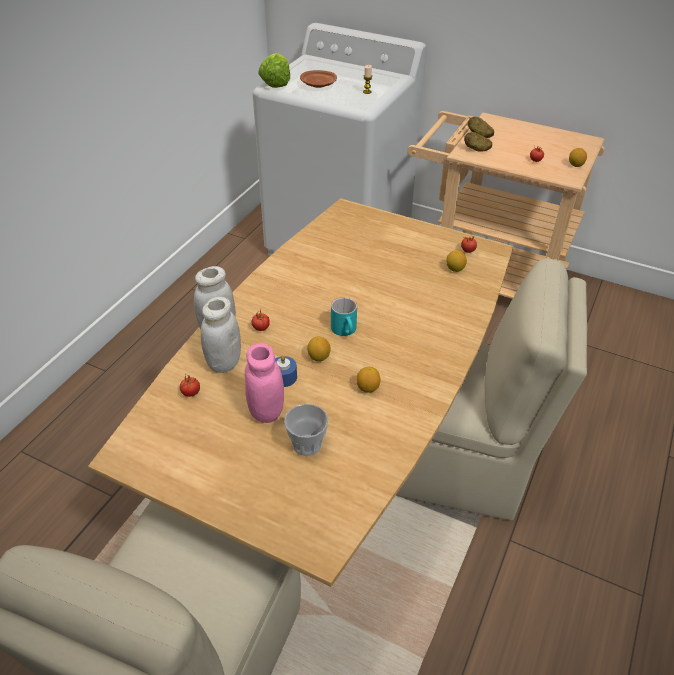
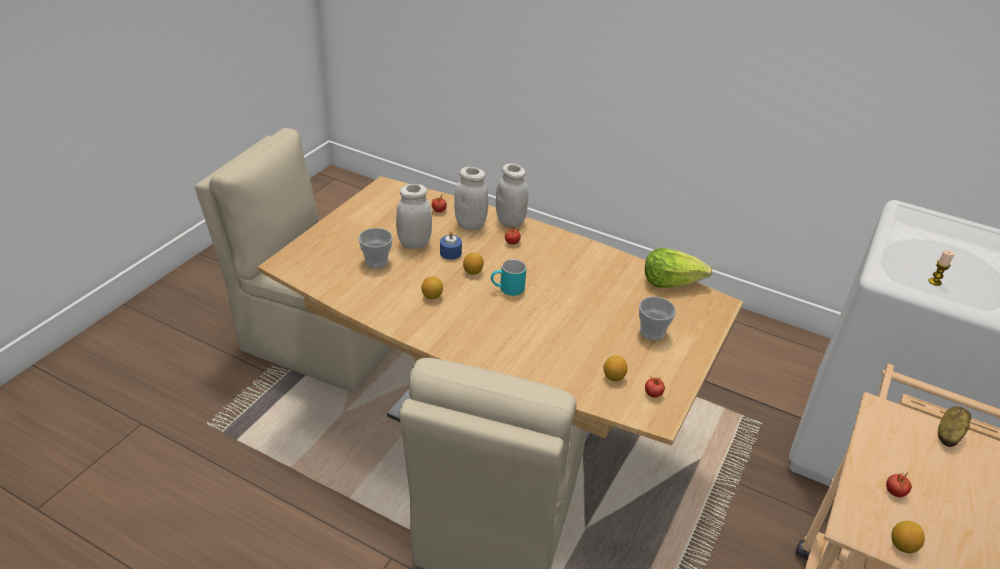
camera: 90 degrees right, 5 degrees down
(266, 411) = (414, 243): pink jar -> white jar
(275, 82) = (917, 212): lettuce -> lettuce (671, 281)
(319, 85) = (931, 244): brown plate -> none
(392, 246) = (652, 332): none -> cup
(476, 149) = (899, 425): potato -> none

